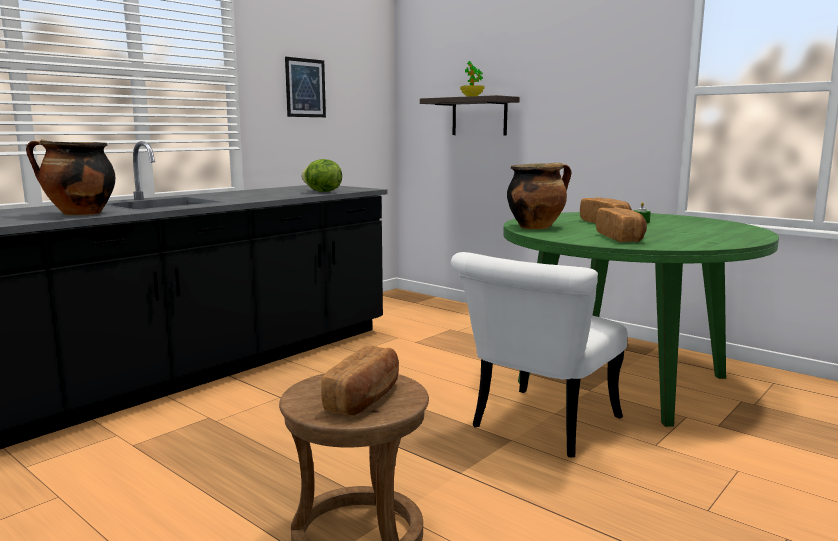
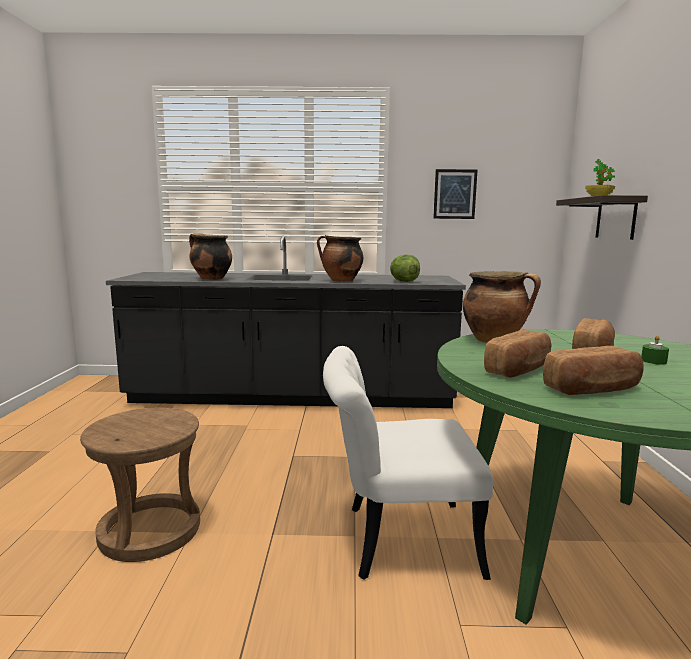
camera: 50 degrees right, 0 degrees up
(261, 198) = (341, 281): none -> cooking pot
(365, 398) = (137, 430): bread -> bread (593, 389)

